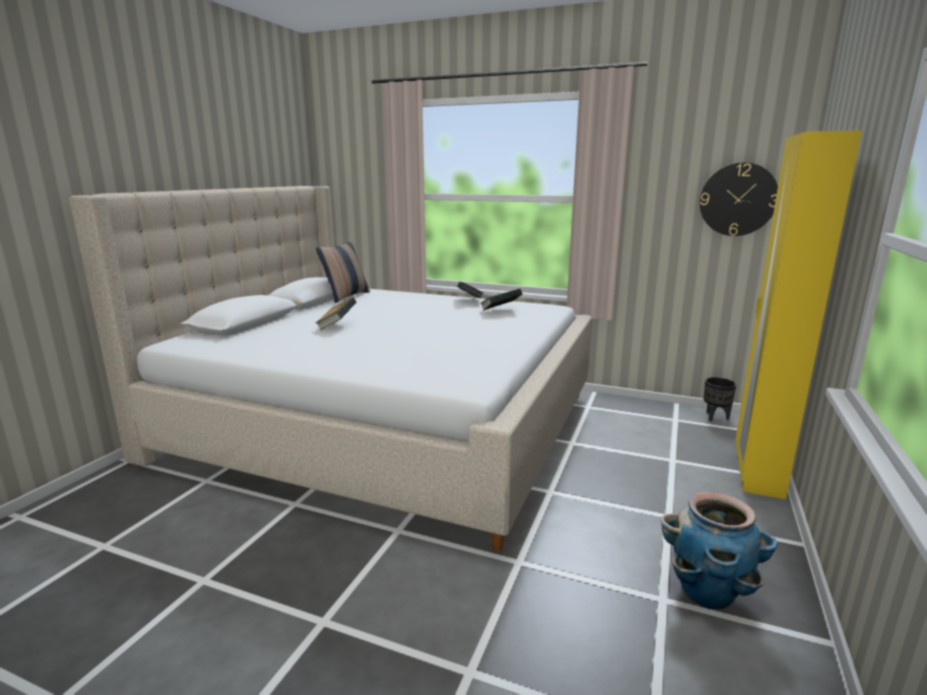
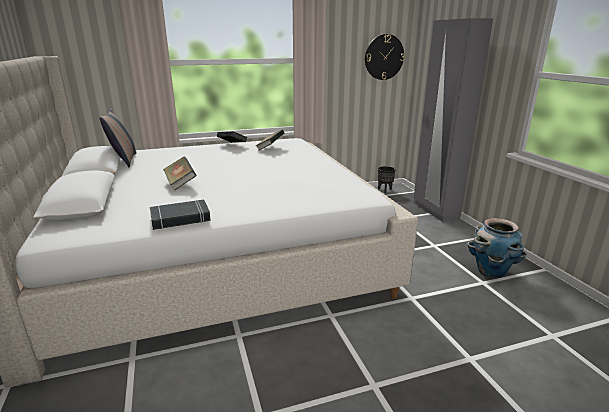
camera: 40 degrees left, 5 degrees up
(266, 354) = (180, 219): none -> black book
(757, 472) = (435, 211): yellow wardrobe -> grey wardrobe

